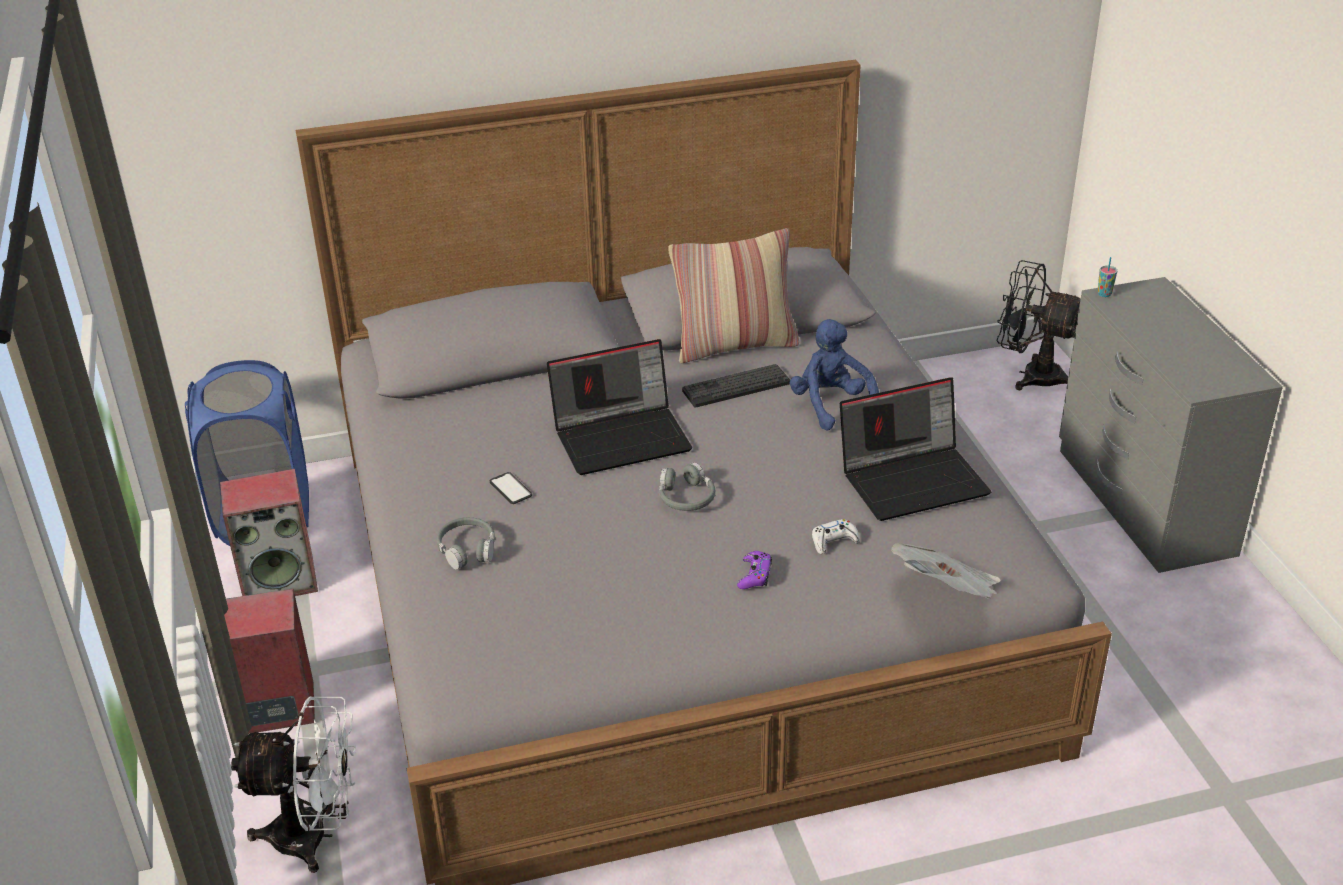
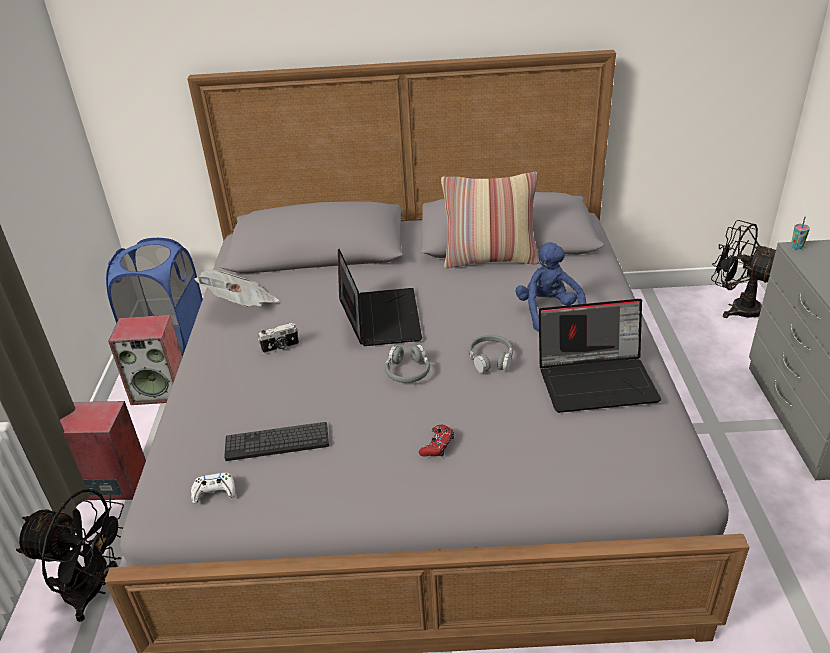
camera: 15 degrees right, 0 degrees up
(315, 837) = (94, 591): white fan -> black fan
(467, 549) = (227, 391): grey headphones -> grey headphones (490, 359)
(510, 489) = (280, 347): phone -> camera
(622, 437) = (379, 318): laptop -> laptop turned 90 degrees counterclockwise
(736, 387) = (479, 290): keyboard -> keyboard (277, 442)
(754, 575) = (437, 445): purple game controller -> red game controller
(833, 541) = (513, 425): white game controller -> white game controller (214, 492)
(947, 593) = (598, 487): newspaper -> newspaper (241, 305)

